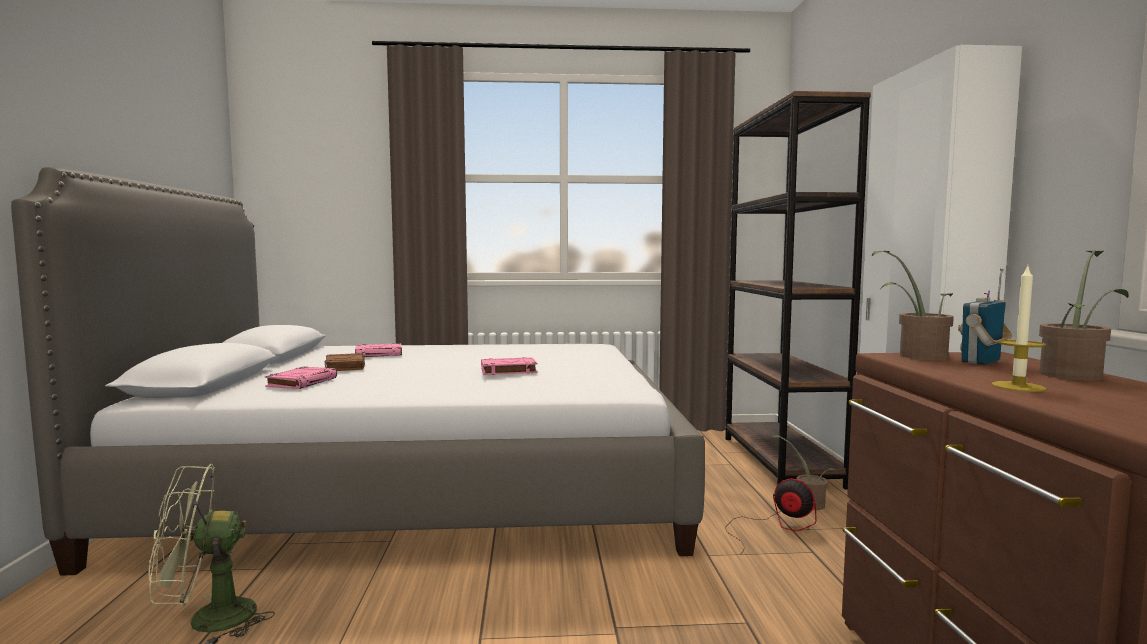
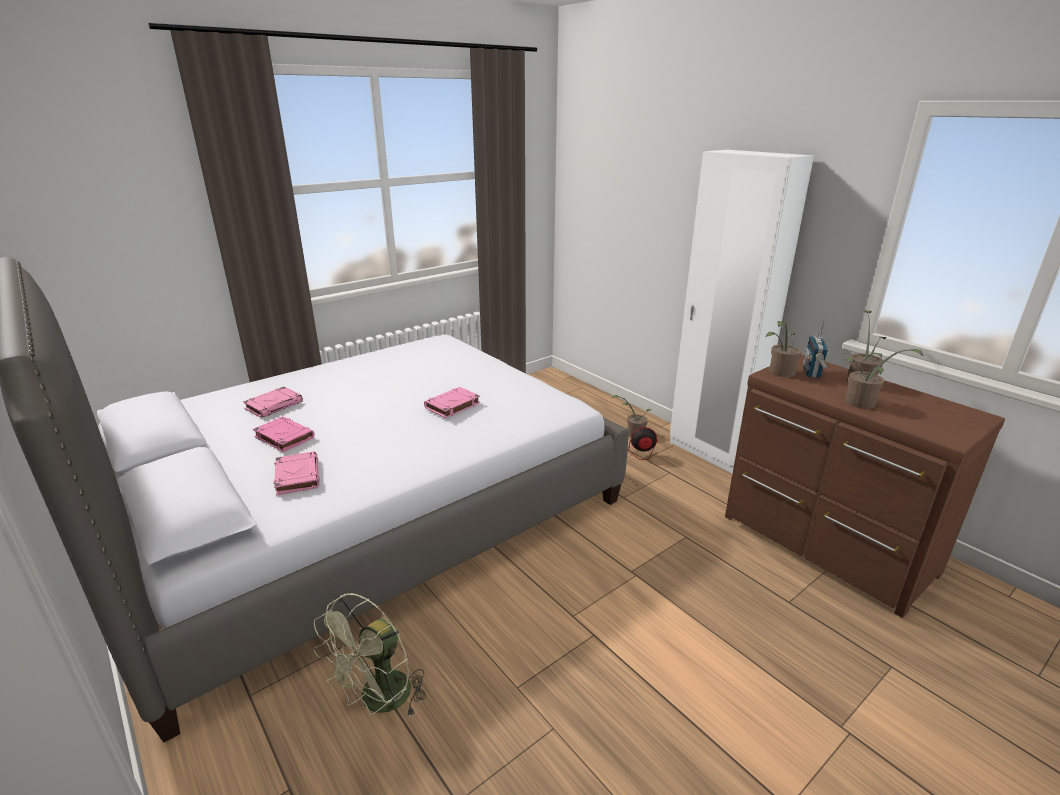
camera: 35 degrees left, 20 degrees up
(344, 366) = (284, 437): brown book -> pink book
(780, 461) = (585, 399): brown bookcase -> none
(1018, 387) = (863, 404): candle -> potted plant

